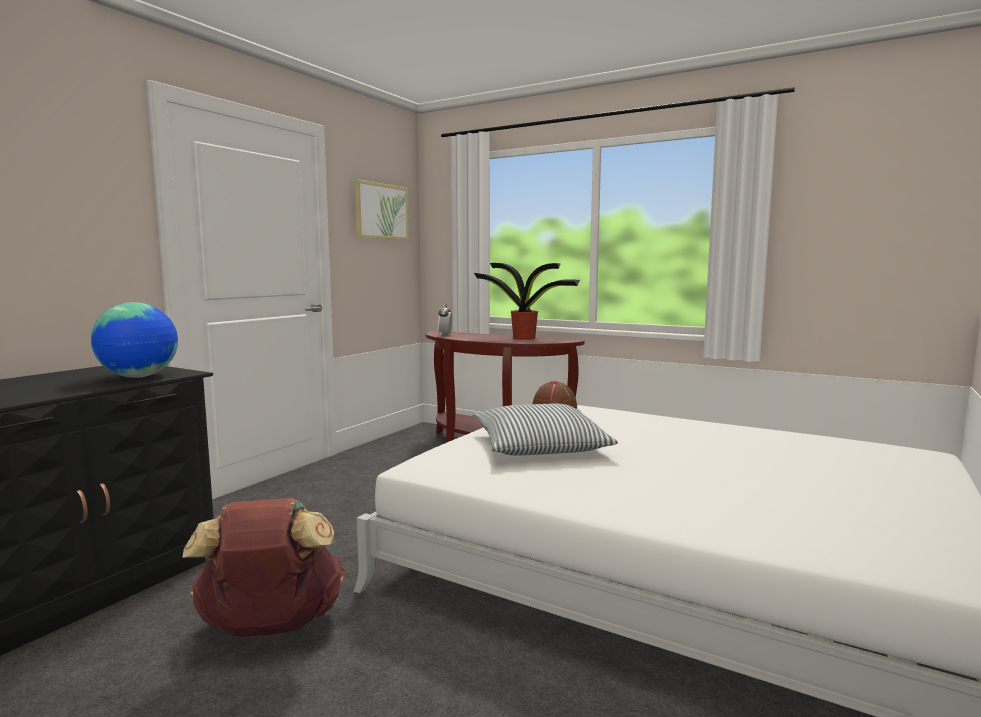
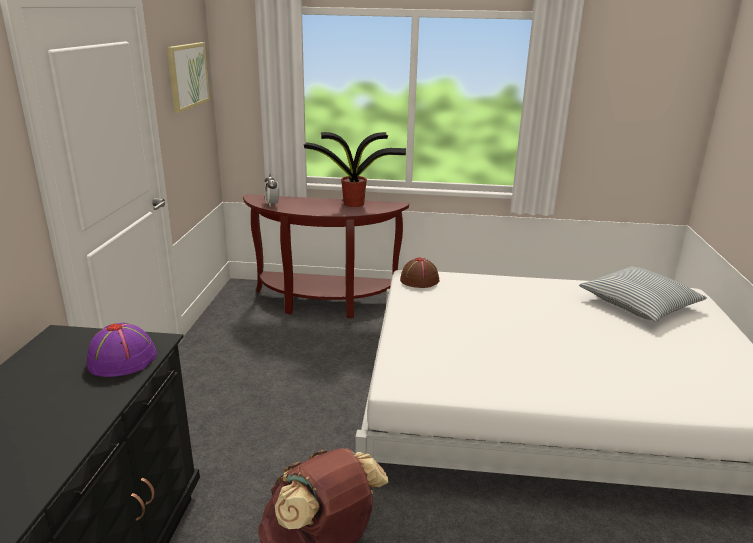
camera: 25 degrees left, 15 degrees up
(139, 377) = (122, 359): globe -> purple hat
(540, 446) = (459, 336): pillow -> pillow (639, 304)

